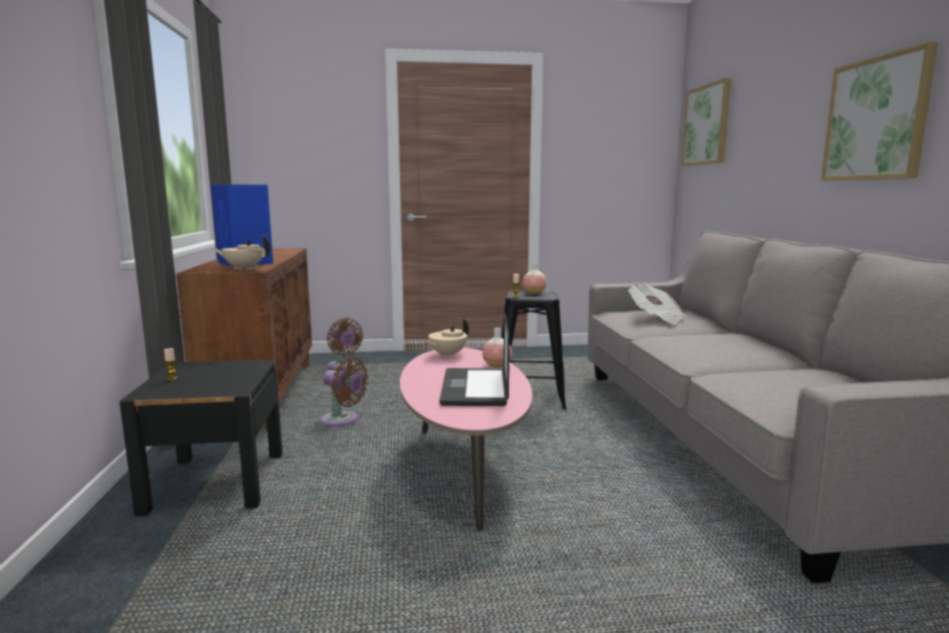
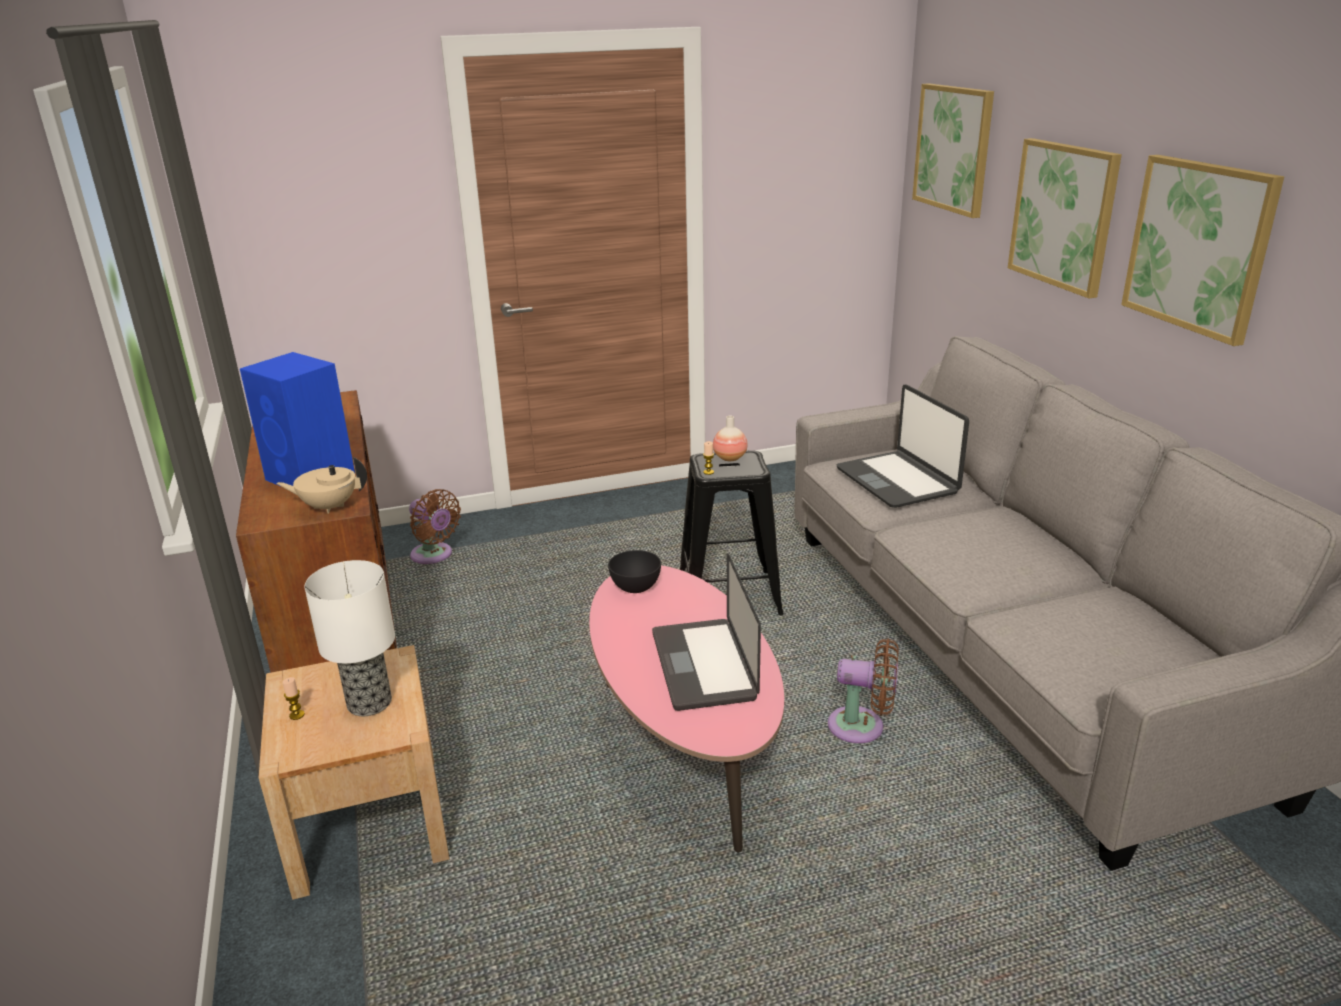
camera: 10 degrees left, 15 degrees up
(216, 482) = (368, 821): black nightstand -> beige nightstand
(223, 377) = (368, 702): none -> table lamp
(343, 421) = (487, 677): brown fan -> brown fan (862, 727)
(447, 355) = (635, 587): beige teapot -> black bowl
(497, 365) = (711, 605): vase -> none
(656, 318) = (898, 481): newspaper -> laptop
(778, 138) = (1063, 215): none -> picture

